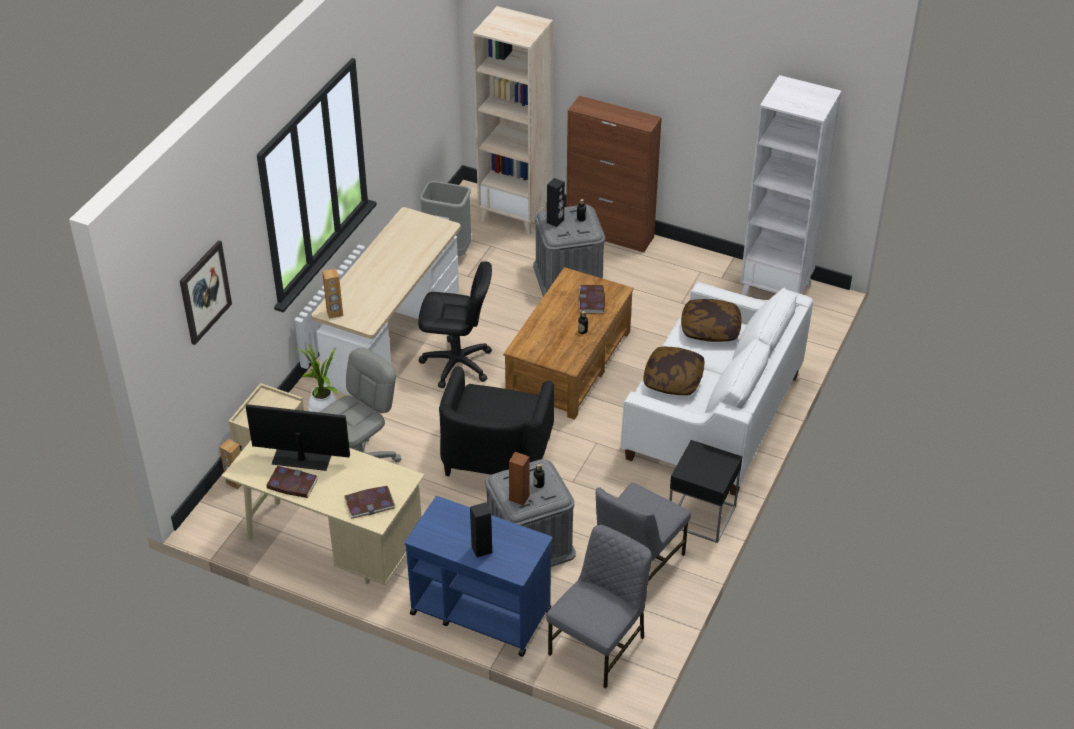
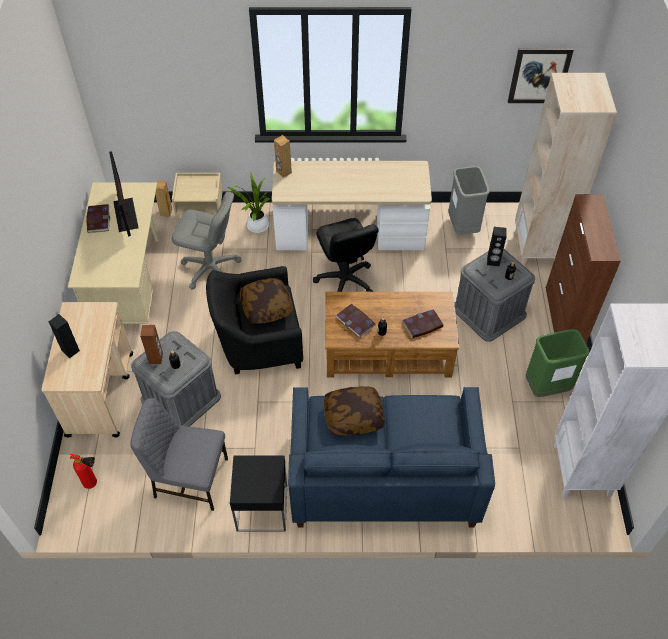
camera: 65 degrees right, 10 degrees up
(204, 292) = (161, 69): picture -> picture (539, 75)
(369, 503) = (95, 268): book -> book (356, 322)
(479, 611) = (101, 393): blue cart -> beige cart
(599, 645) = (93, 484): grey chair -> fire extinguisher
(679, 275) = (546, 387): none -> green trash can
(710, 329) = (435, 422): pillow -> pillow (266, 307)
(712, 417) = (384, 476): white sofa -> blue sofa

